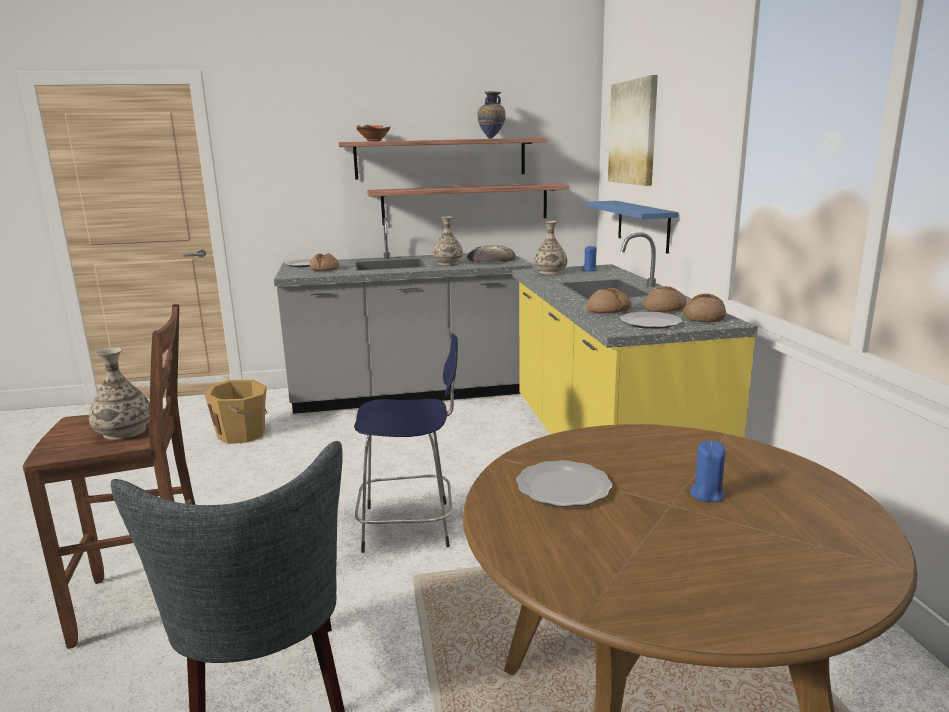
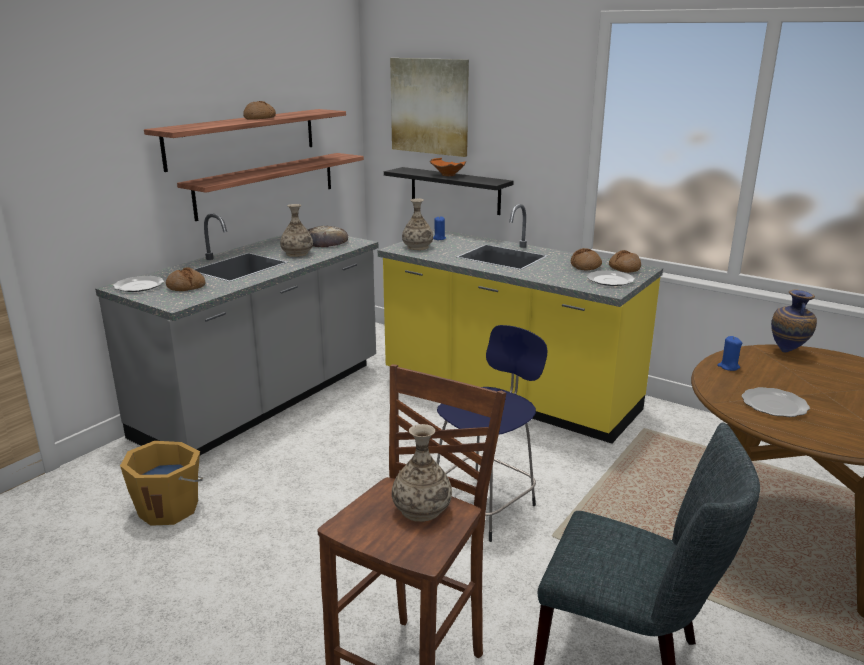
camera: 45 degrees left, 5 degrees up
(372, 141) = (195, 126): orange bowl -> orange bowl (447, 175)
(491, 138) = (294, 114): vase -> vase (788, 352)
(608, 310) = (560, 276): bread -> bread (260, 118)
(643, 225) = (455, 190): blue shelf -> black shelf
(706, 494) = (821, 381): blue candle -> blue candle (728, 367)

